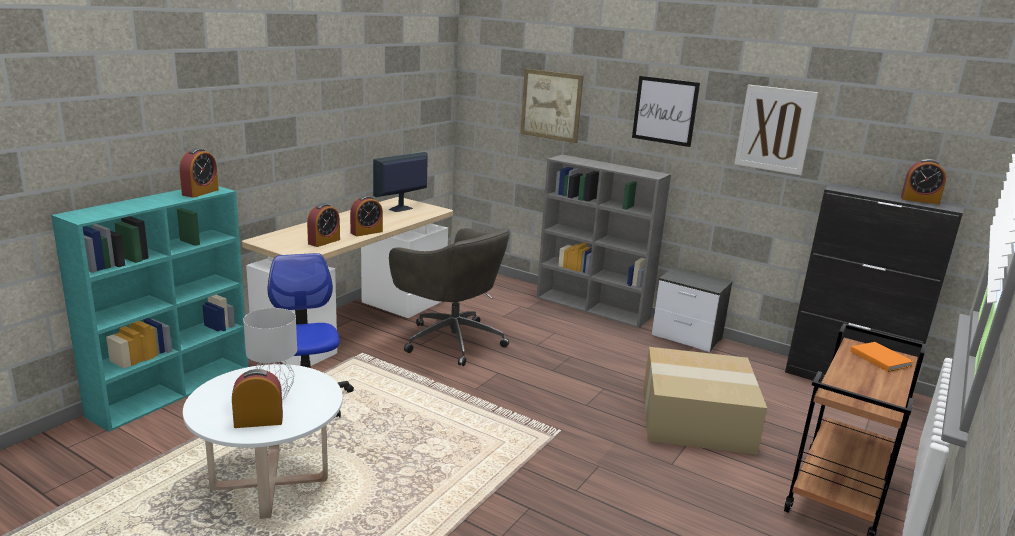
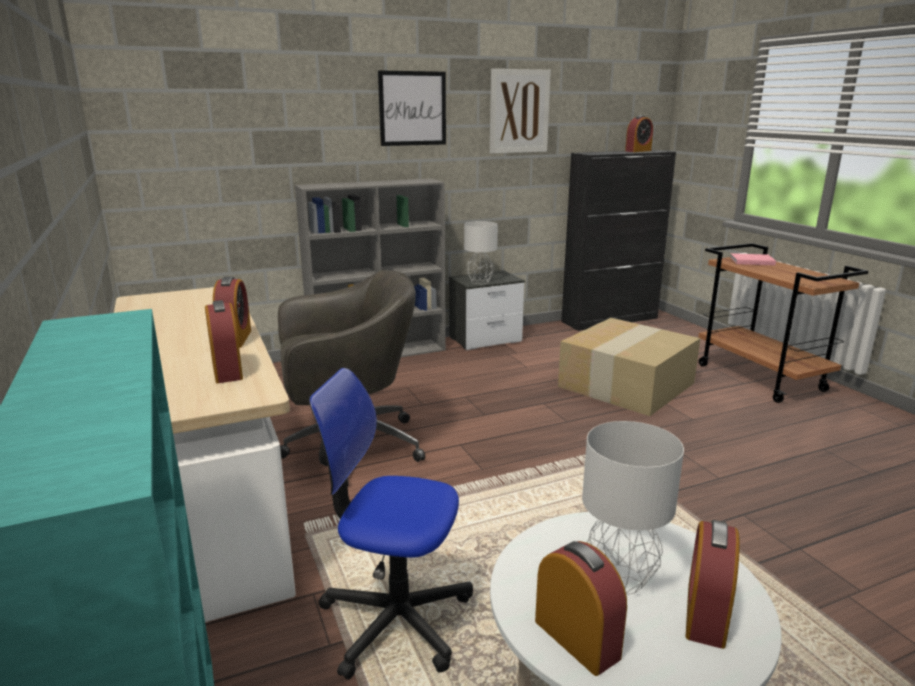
camera: 55 degrees left, 0 degrees up
(200, 192) = (103, 333): alarm clock -> alarm clock (576, 639)
(400, 209) = (174, 305): monitor -> none
(551, 105) = (265, 123): picture -> none
(680, 279) = (479, 282): none -> grey table lamp
(880, 358) = (750, 261): orange book -> pink book

